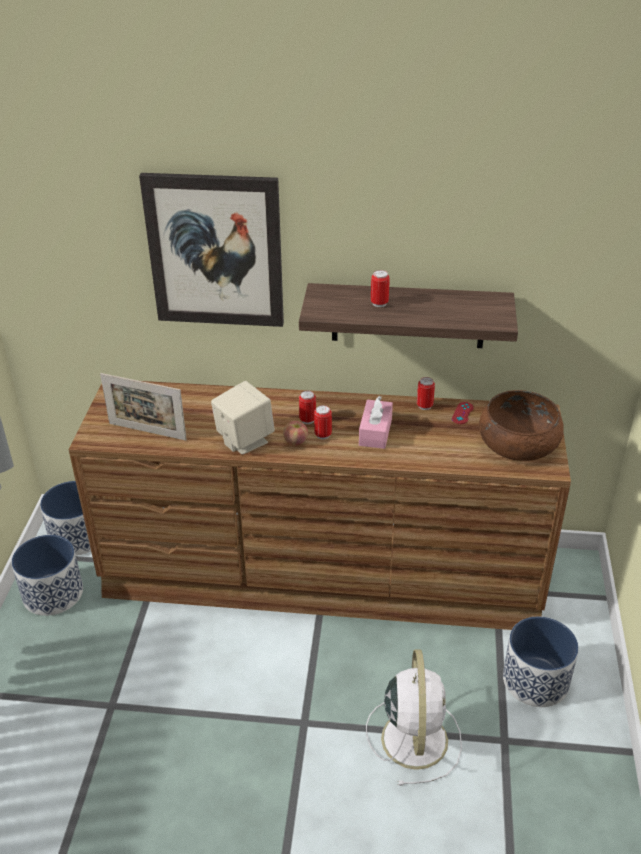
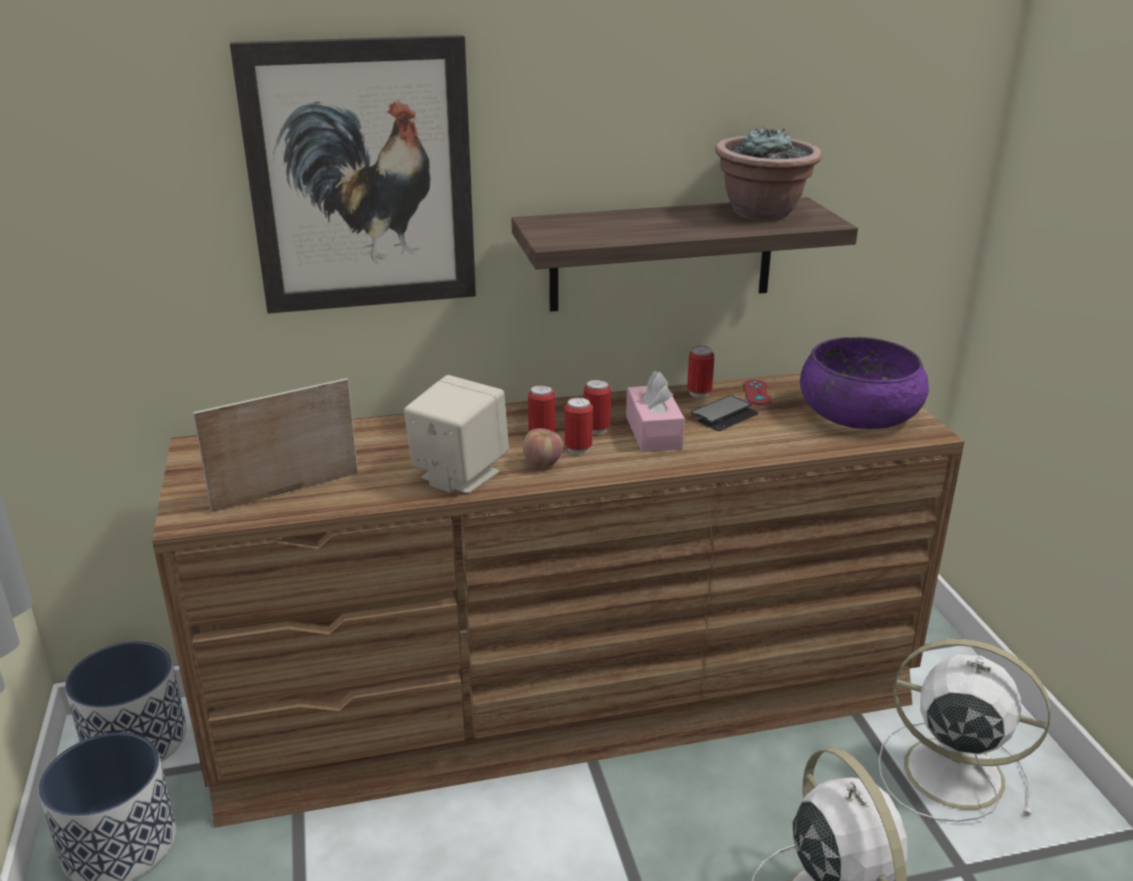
camera: 20 degrees left, 10 degrees down
(147, 431) = (286, 492): picture frame -> picture frame turned 150 degrees clockwise
(379, 303) = (638, 223): can -> can (596, 429)
(428, 427) = (724, 415): none -> phone
(467, 305) = (763, 213): none -> potted plant
(518, 443) = (859, 412): brown bowl -> purple bowl
(535, 680) = (948, 771): planter -> white fan

